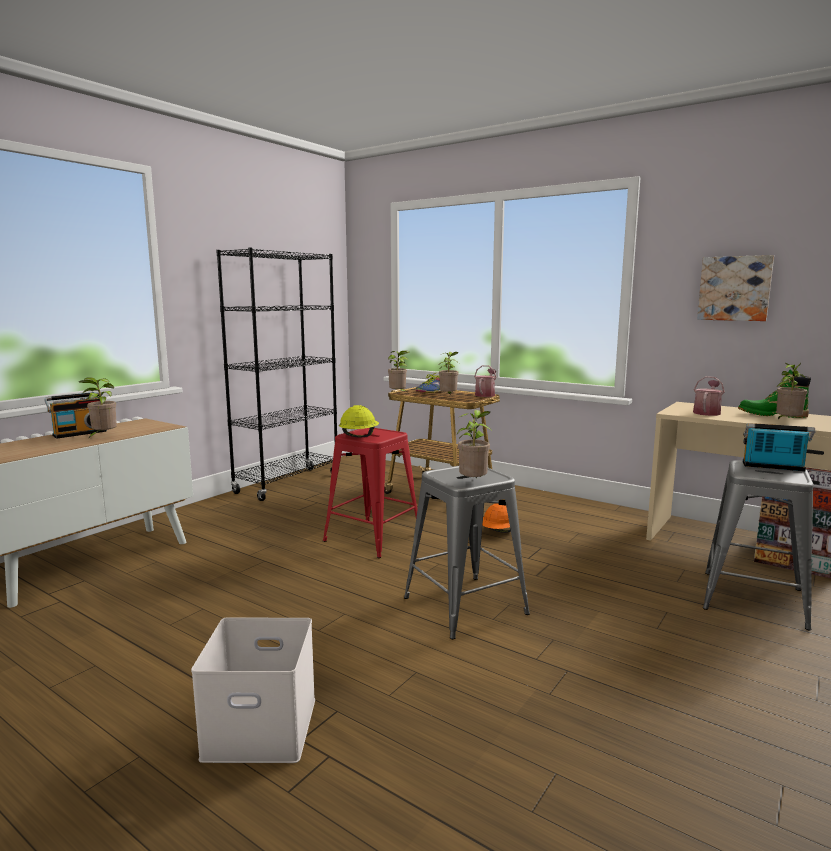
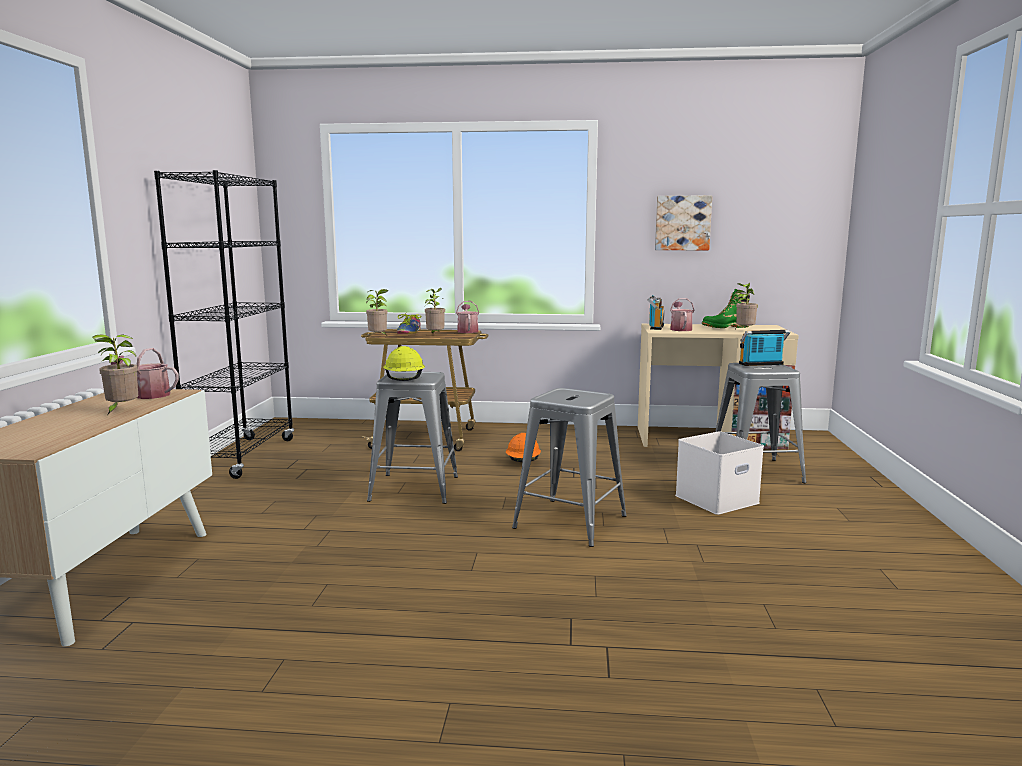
camera: 30 degrees left, 0 degrees up
(79, 433) = (72, 411): radio -> radio (655, 327)
(146, 426) = (148, 395): none -> watering can
(258, 729) = (526, 650): white storage box -> white storage box (716, 500)
(372, 538) = (414, 488): red stool -> grey stool
(473, 483) = (590, 401): potted plant -> none

